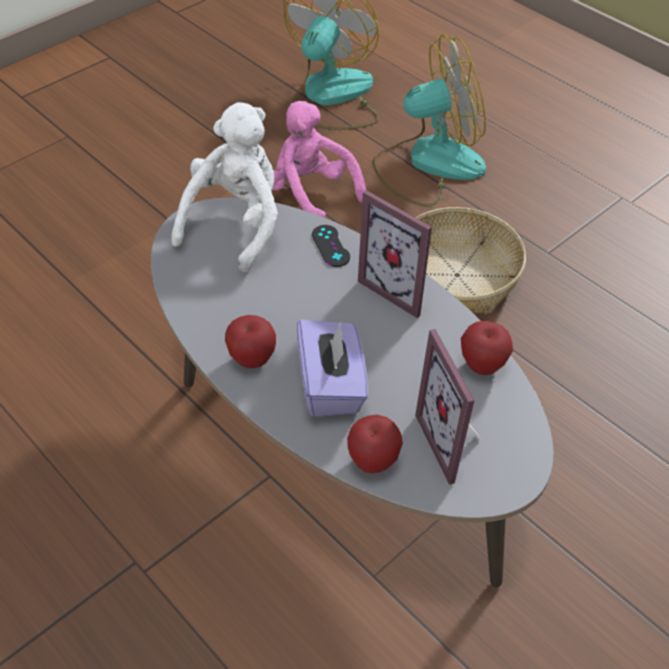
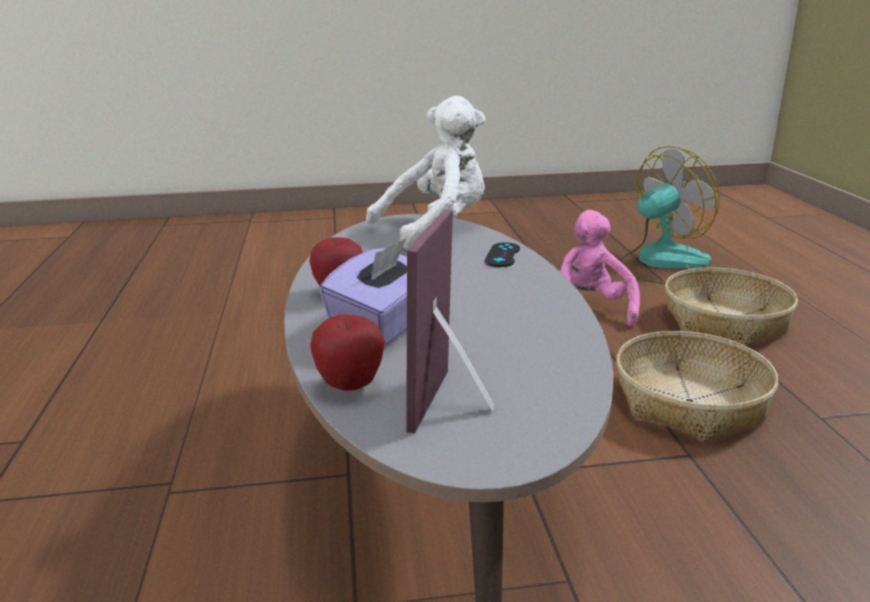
camera: 35 degrees right, 25 degrees down
(400, 287) = (539, 291): picture frame -> none
(428, 163) = (724, 320): fan -> basket
(482, 366) = (565, 362): apple -> none

